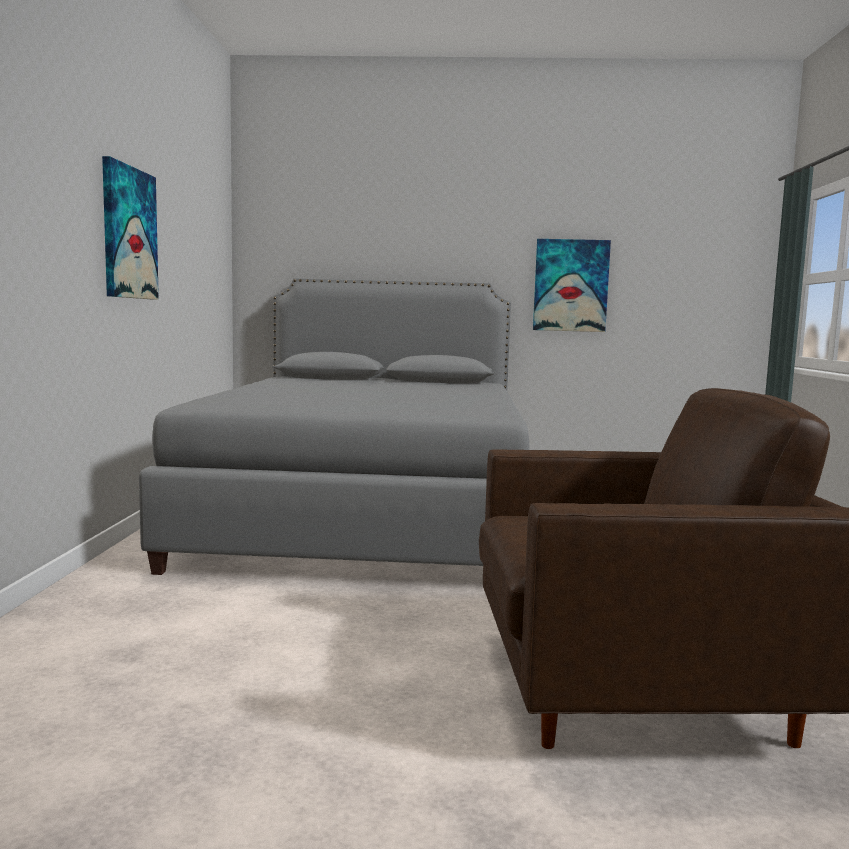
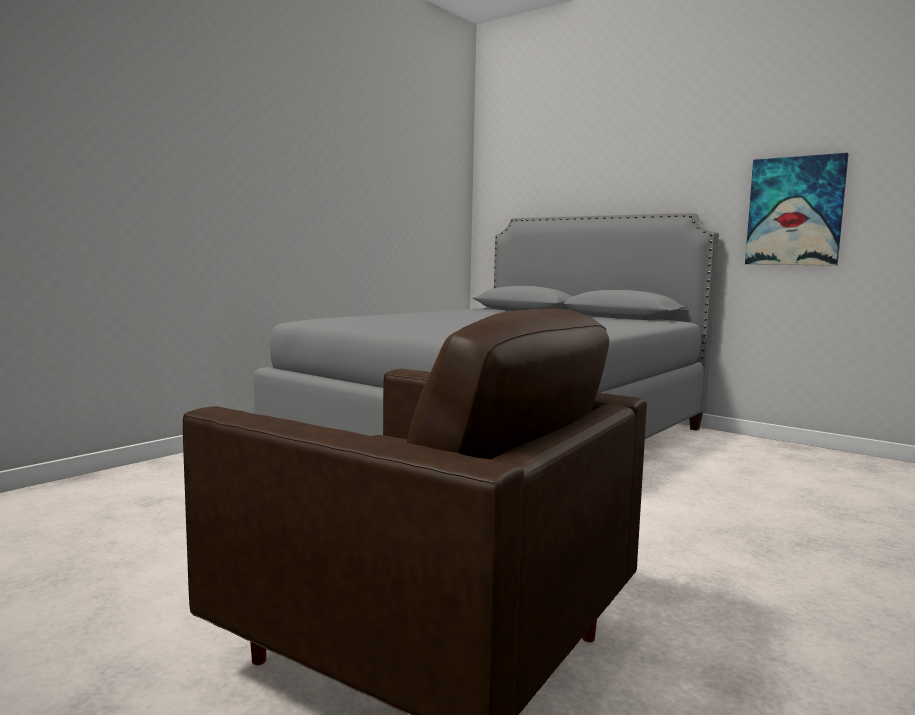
camera: 35 degrees right, 0 degrees up
(129, 233) = (310, 184): picture -> none

